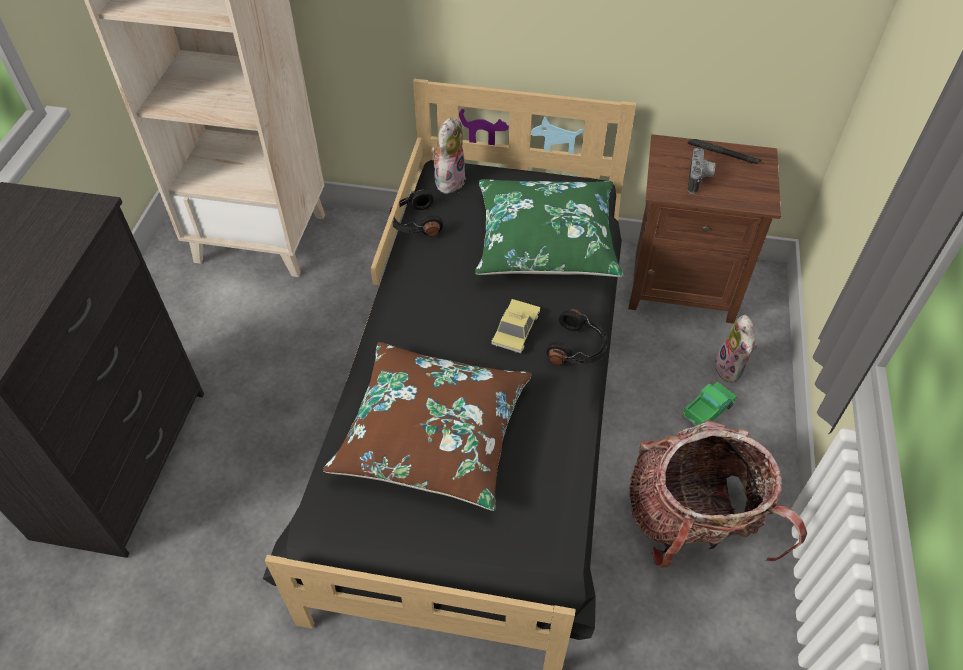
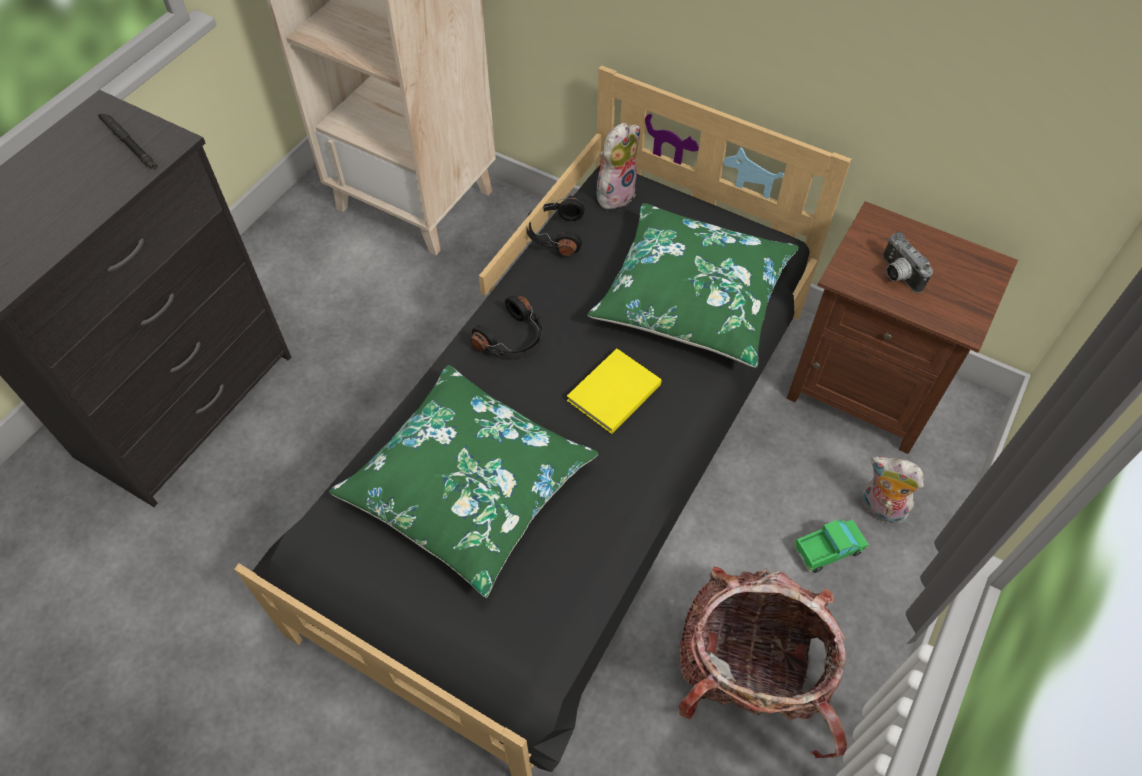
camera: 20 degrees right, 5 degrees up
(433, 434) = (468, 486): brown pillow -> green pillow
(516, 329) = (611, 393): toy car -> yellow book
(578, 348) = (672, 437): black headphones -> black headphones (513, 340)
(699, 180) = (897, 275): camera -> camera turned 120 degrees clockwise
(723, 154) = (943, 249): black flashlight -> black flashlight (129, 144)
(731, 369) = (879, 509): plush toy -> plush toy turned 105 degrees clockwise

